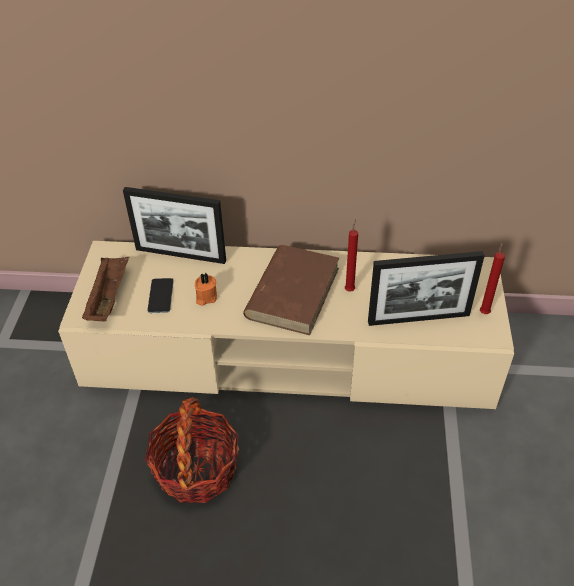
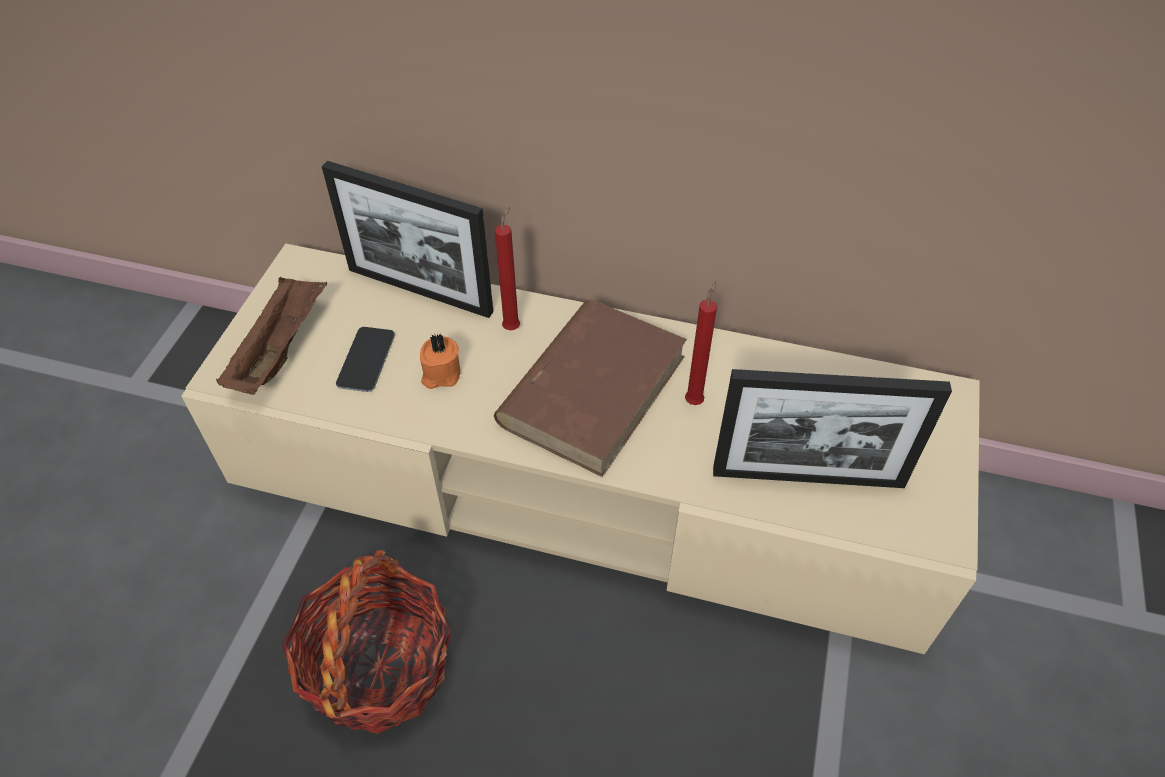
camera: 10 degrees right, 5 degrees up
(484, 312) = (934, 485): red candle -> red candle (513, 327)

